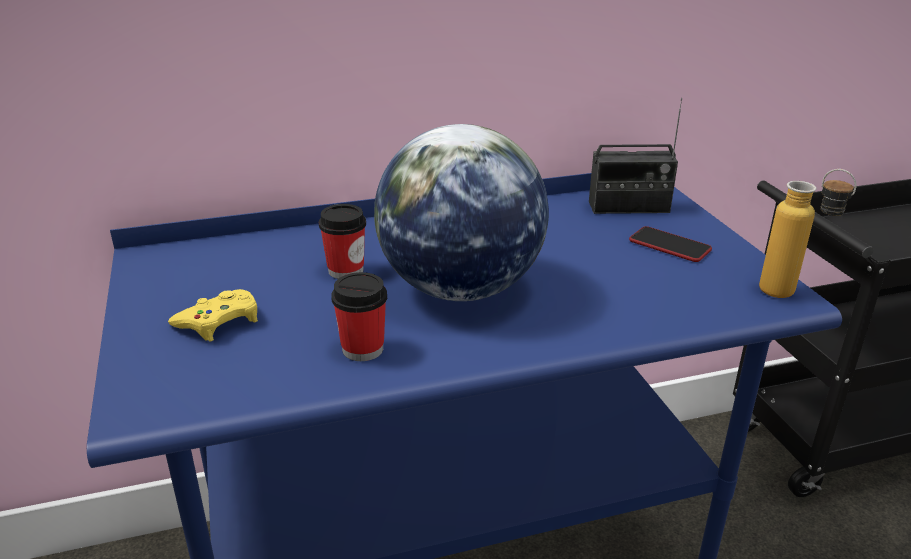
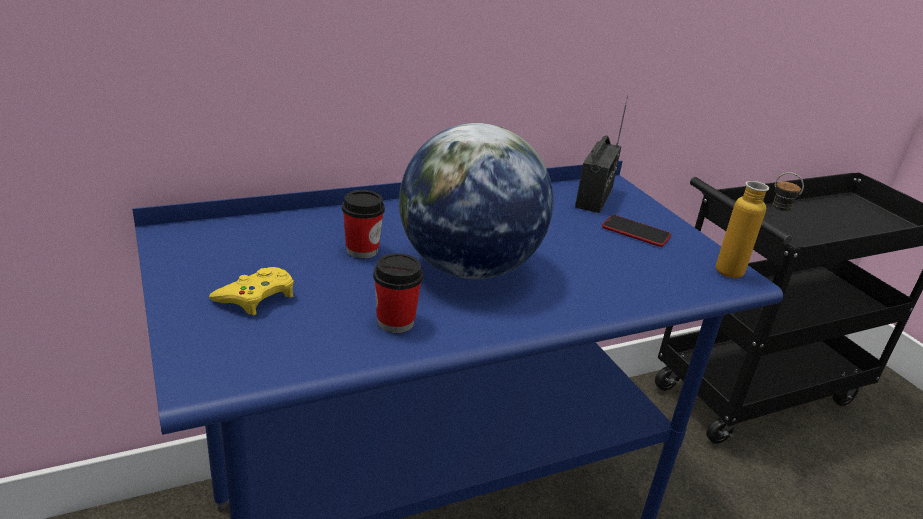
camera: 10 degrees left, 0 degrees up
(628, 207) = (594, 197): radio -> radio turned 60 degrees counterclockwise

